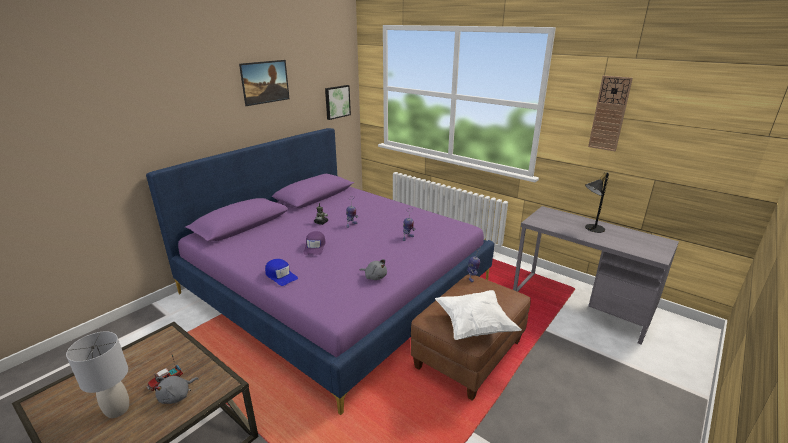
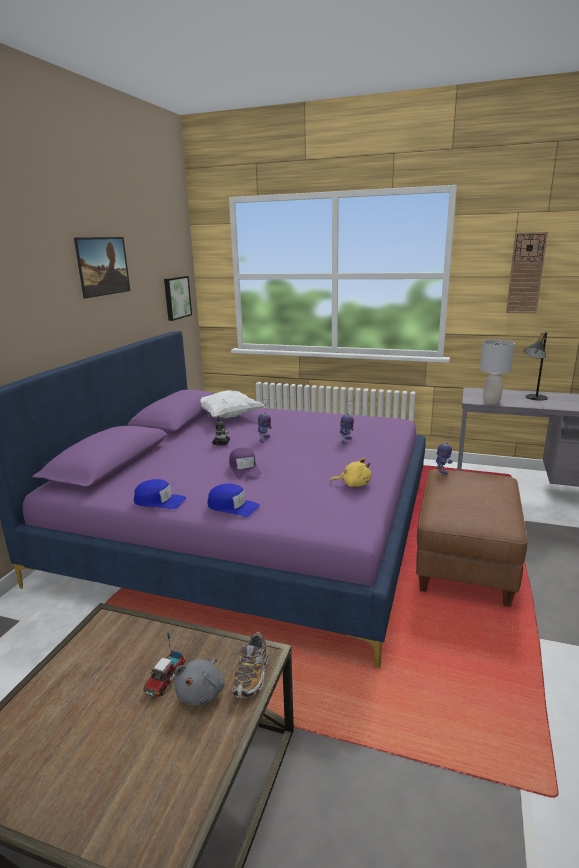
camera: 20 degrees left, 5 degrees down
(118, 410) = (123, 741): grey table lamp -> grey table lamp (491, 402)
(209, 395) = (251, 675): none -> shoe
(243, 260) = (159, 501): none -> blue cap
(375, 277) = (354, 484): grey plush toy -> yellow plush toy
(474, 325) = (494, 514): white pillow -> white pillow (228, 416)

